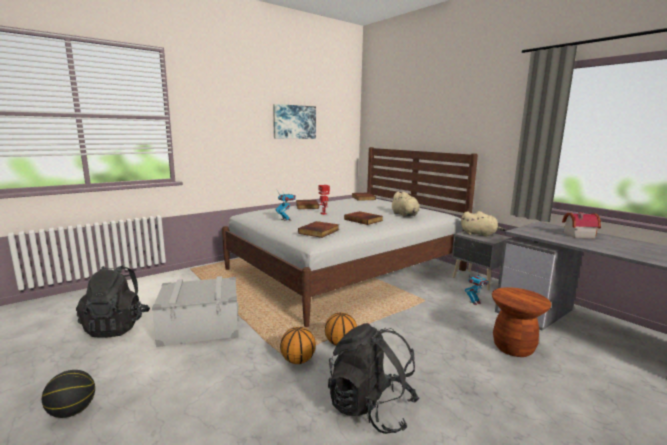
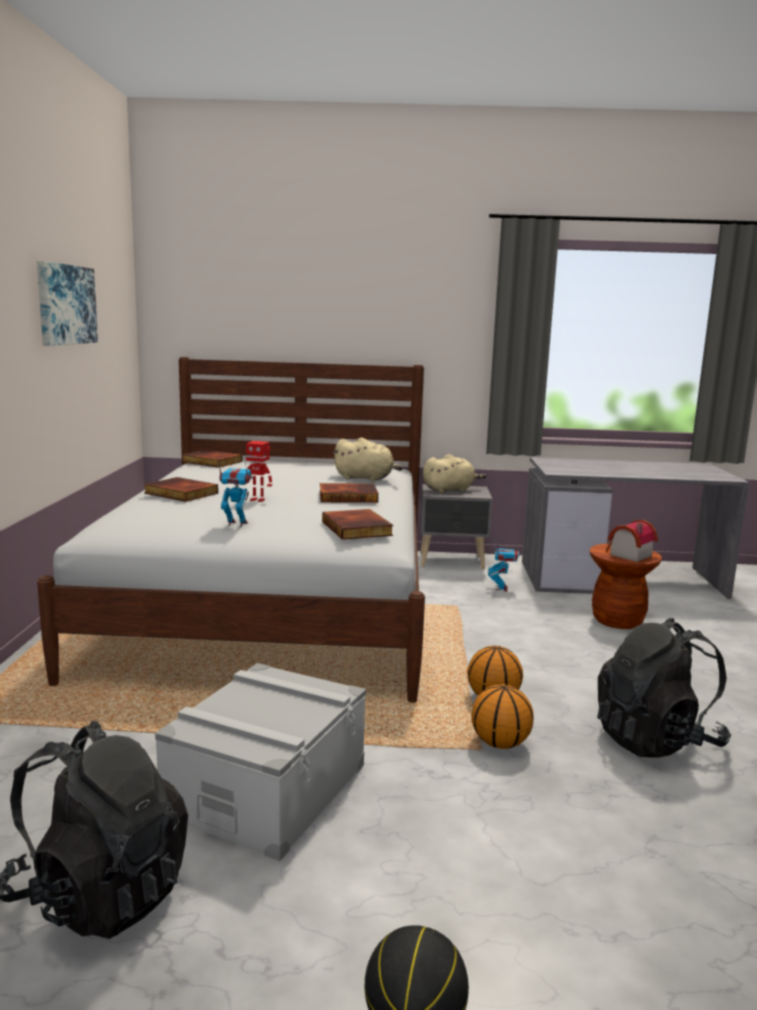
camera: 50 degrees left, 0 degrees up
(577, 234) = (600, 465): toy house -> toy house (627, 555)

